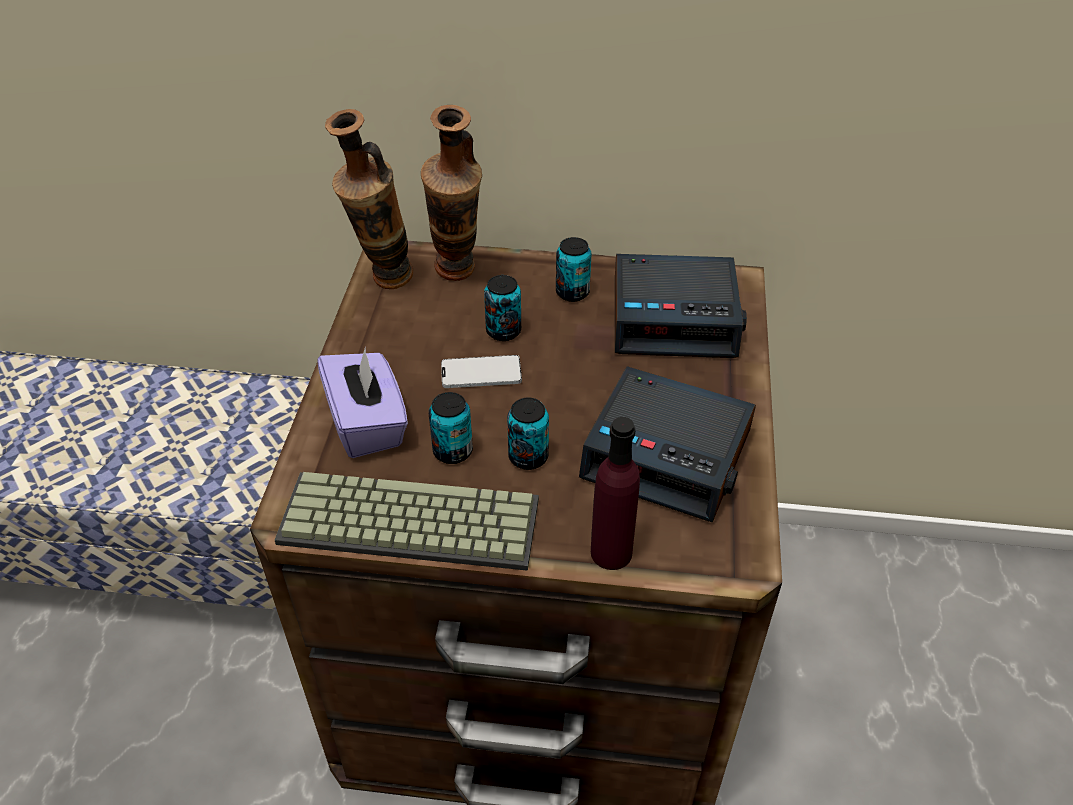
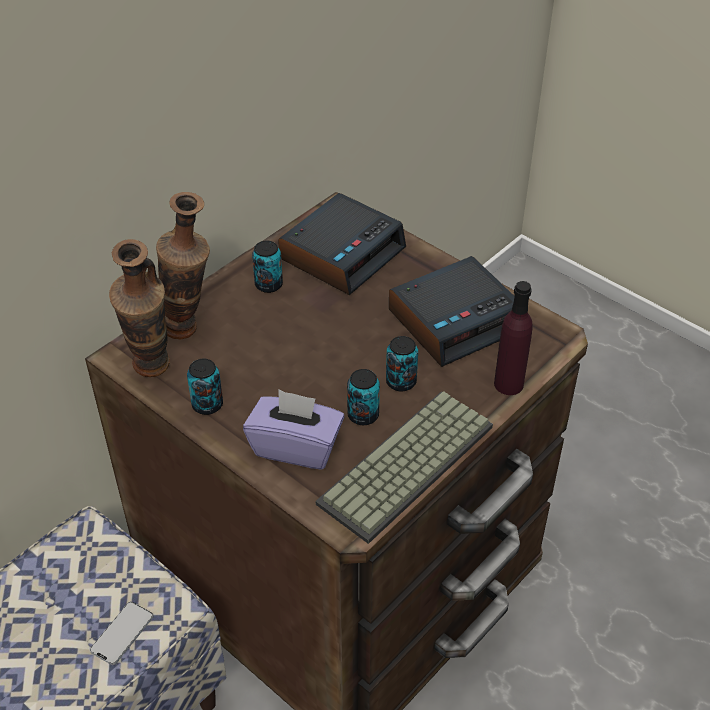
camera: 55 degrees left, 0 degrees up
(481, 373) = (303, 367): phone -> phone (122, 634)
(503, 331) = (272, 336): can -> can (207, 405)

